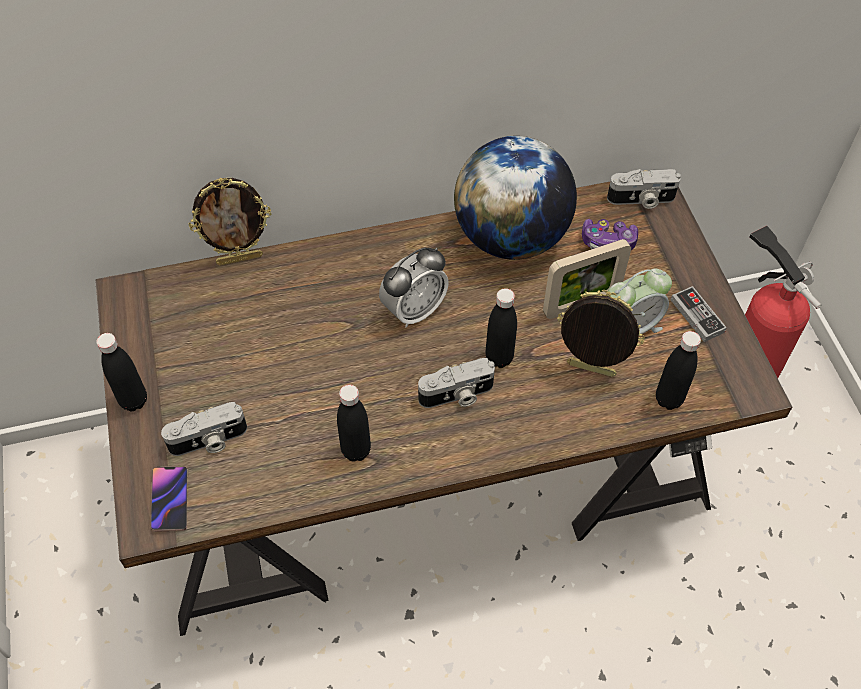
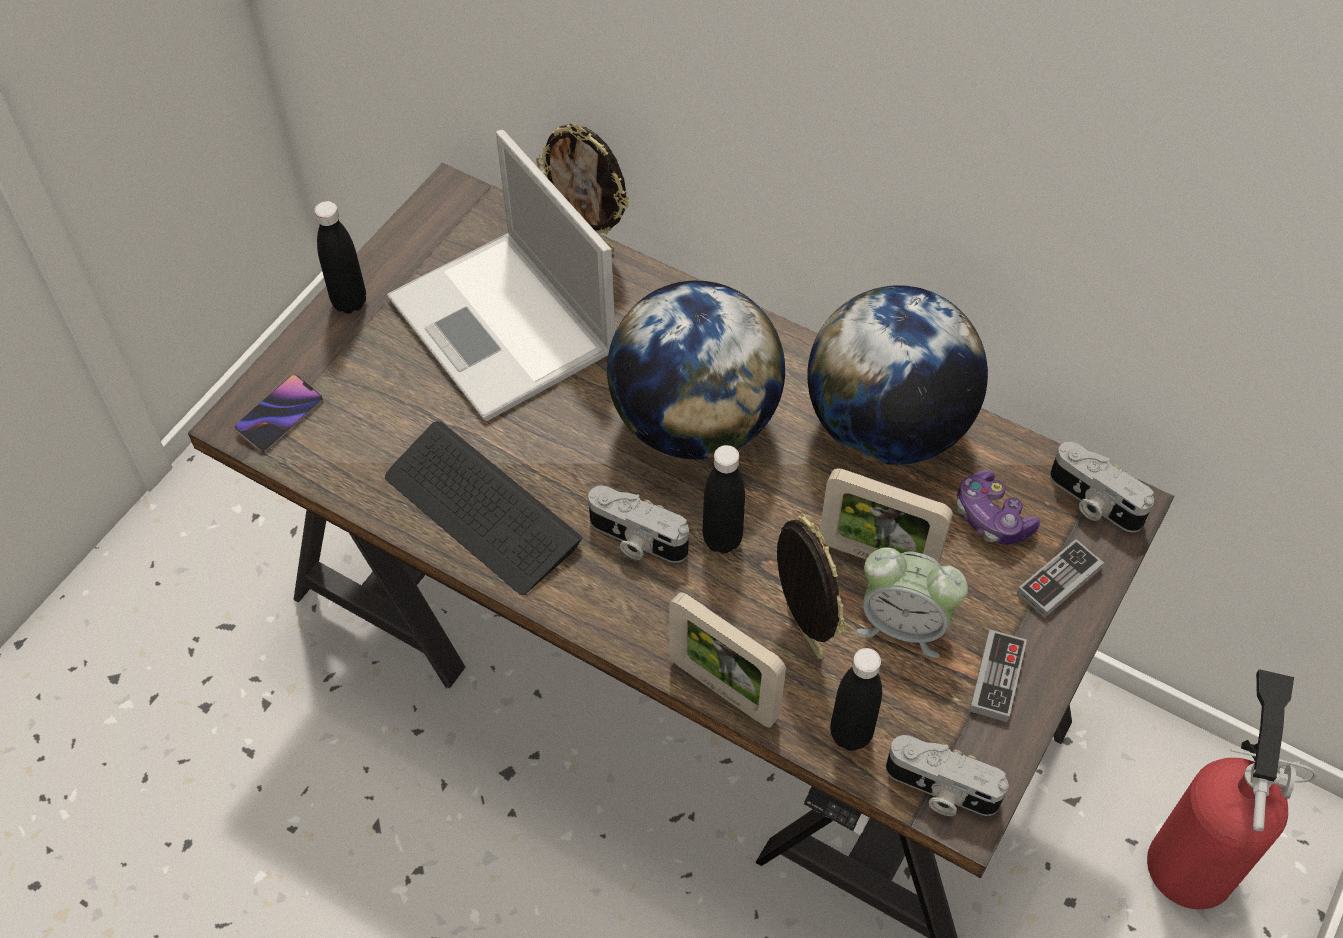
camera: 45 degrees right, 0 degrees up
(209, 441) = (368, 391): camera -> camera (940, 791)
(248, 342) = (504, 327): none -> laptop
(356, 450) = (481, 510): black bottle -> keyboard
(414, 310) = (694, 422): alarm clock -> globe
(588, 432) = (723, 690): none -> picture frame
(670, 248) = (1059, 581): none -> game controller

